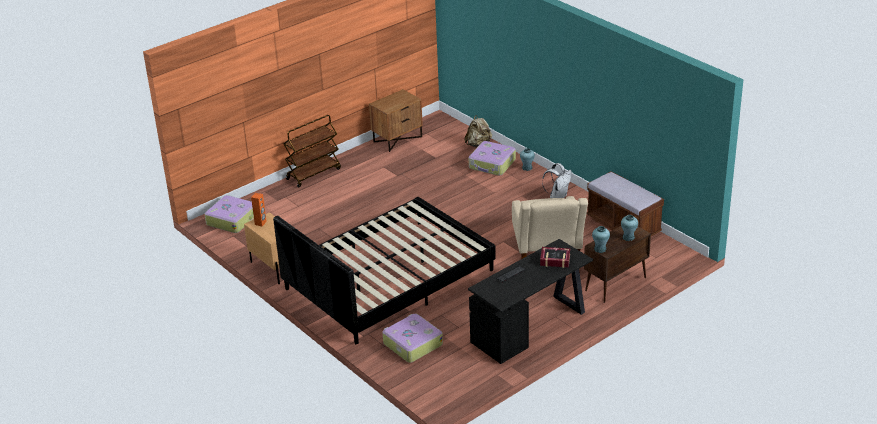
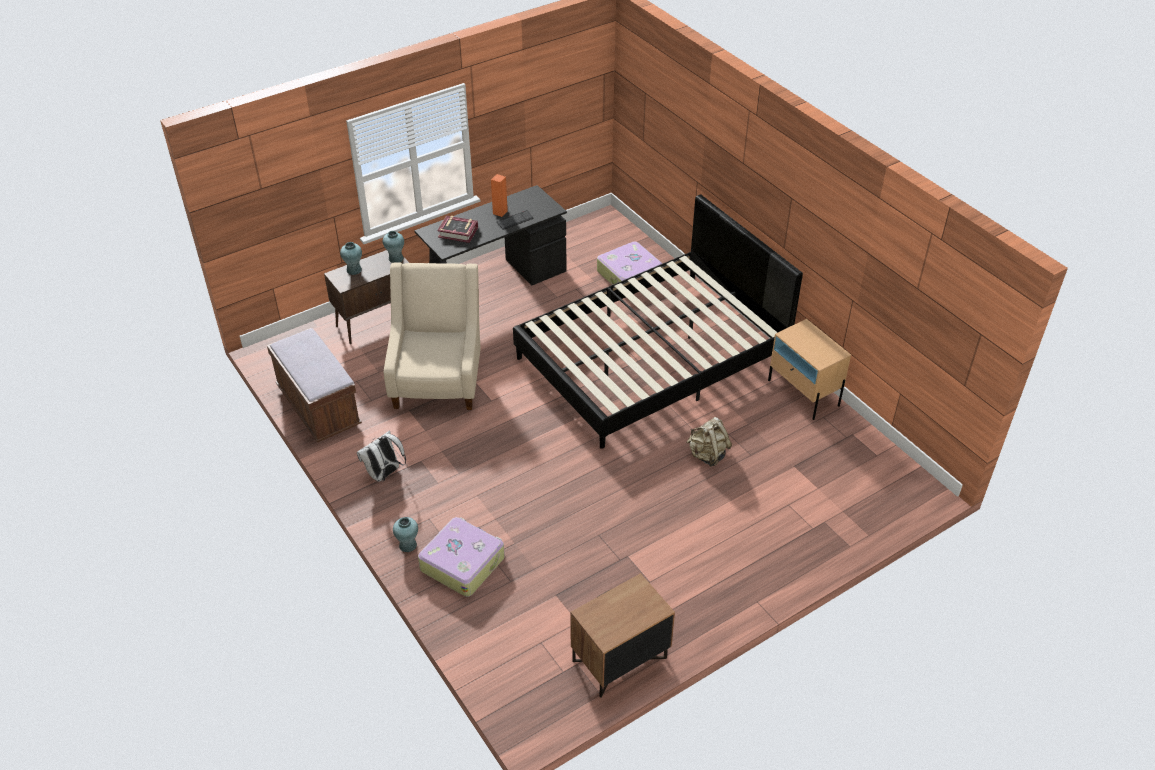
camera: 175 degrees left, 10 degrees up
(232, 219) = (887, 488): suitcase -> none
(260, 223) = (827, 352): orange speaker -> orange speaker (500, 212)
(313, 173) = (772, 580): brown cart -> none
(478, 144) = (472, 622): beige backpack -> beige backpack (707, 455)

